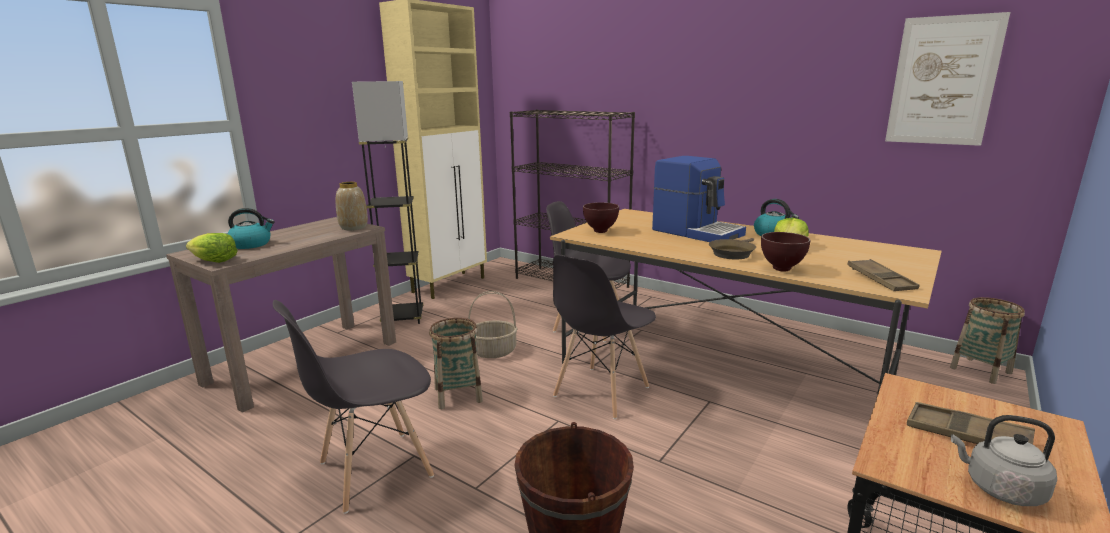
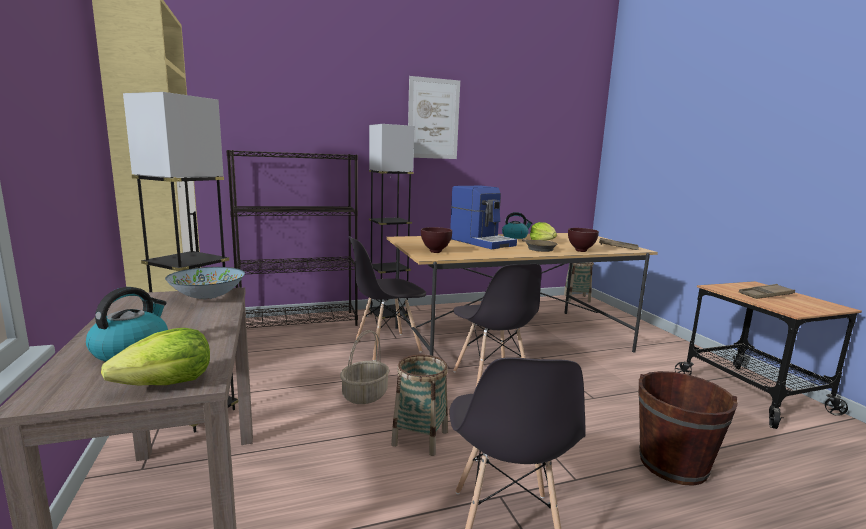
camera: 55 degrees left, 5 degrees down
(353, 227) = (207, 296): vase -> bowl
(651, 302) = (388, 316): none -> grey floor lamp
(697, 232) = (482, 242): coffee machine -> coffee machine turned 60 degrees clockwise
(943, 81) = (545, 139): picture -> picture (433, 119)
(1000, 489) = (813, 306): grey kettle -> none

